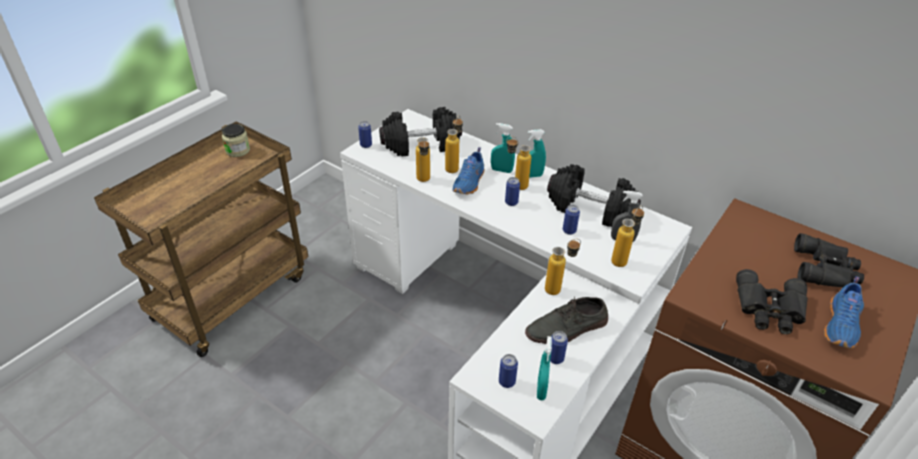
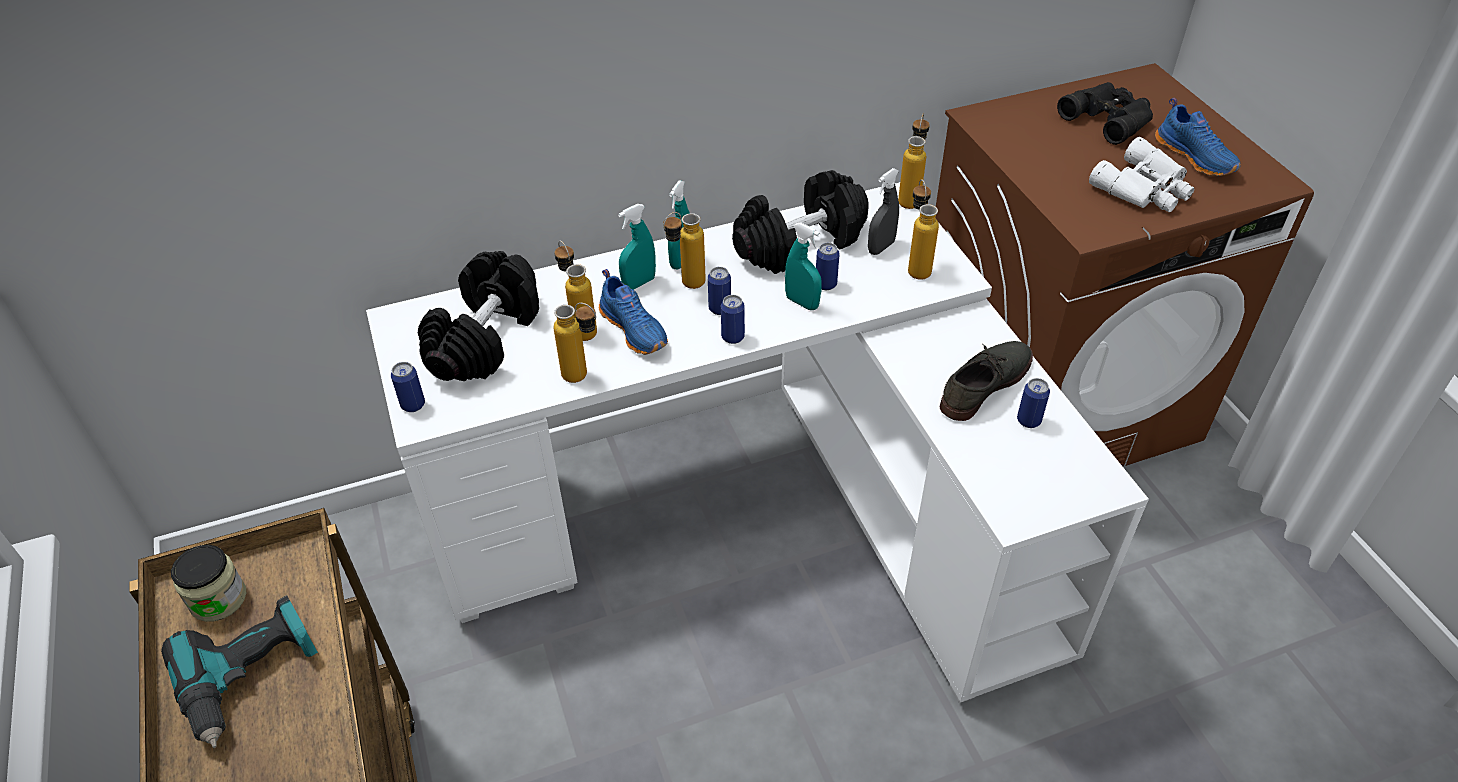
camera: 55 degrees left, 5 degrees up
(208, 175) = (250, 677): none -> power drill
(507, 382) = (1040, 487): can -> can (733, 337)
(541, 389) = (1071, 460): turquoise spray bottle -> turquoise spray bottle (802, 302)
(558, 288) = (909, 354): bottle -> bottle (910, 197)
(567, 328) = (984, 383): grey shoe -> grey shoe turned 150 degrees counterclockwise
(769, 309) = (1145, 189): black binoculars -> white binoculars

